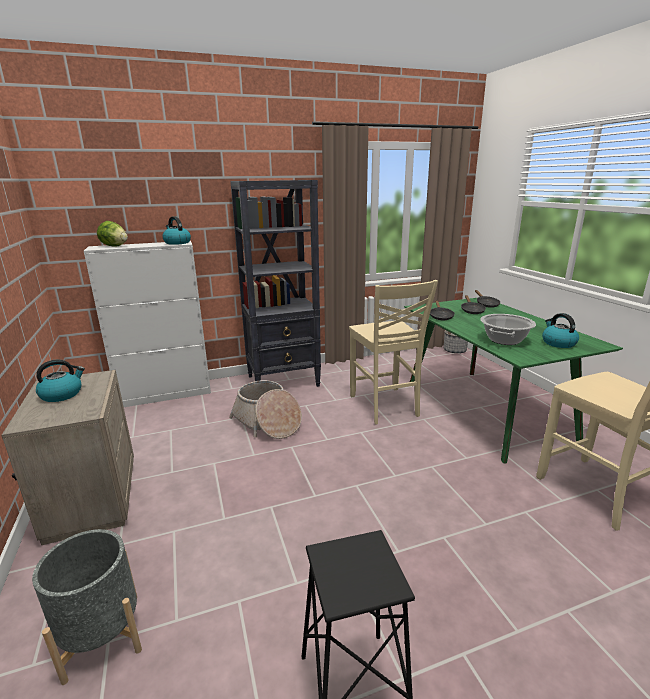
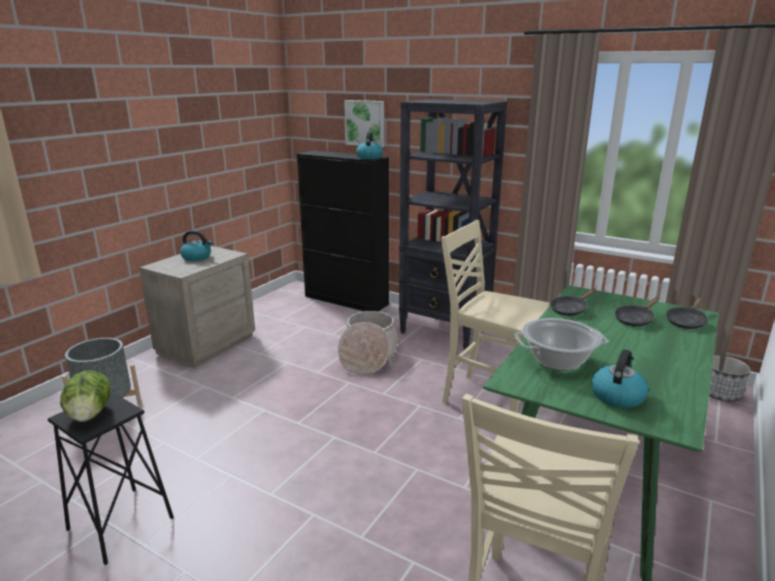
camera: 50 degrees right, 0 degrees up
(114, 246) = (324, 153): lettuce -> lettuce (90, 415)
(153, 210) = (365, 123): none -> picture
(166, 394) = (346, 300): white cabinet -> black cabinet
(385, 406) = (488, 399): beige chair -> beige chair turned 90 degrees clockwise

